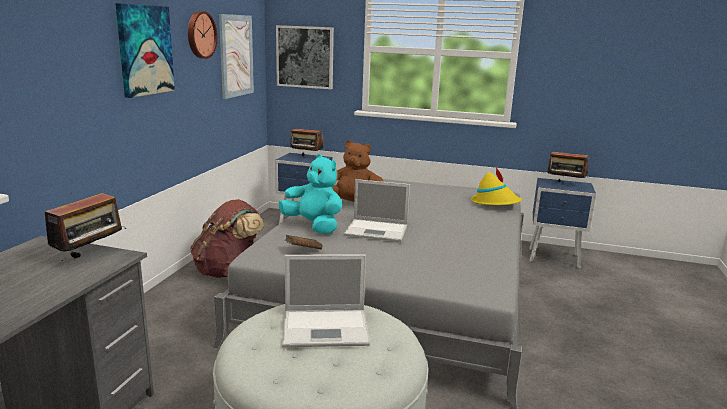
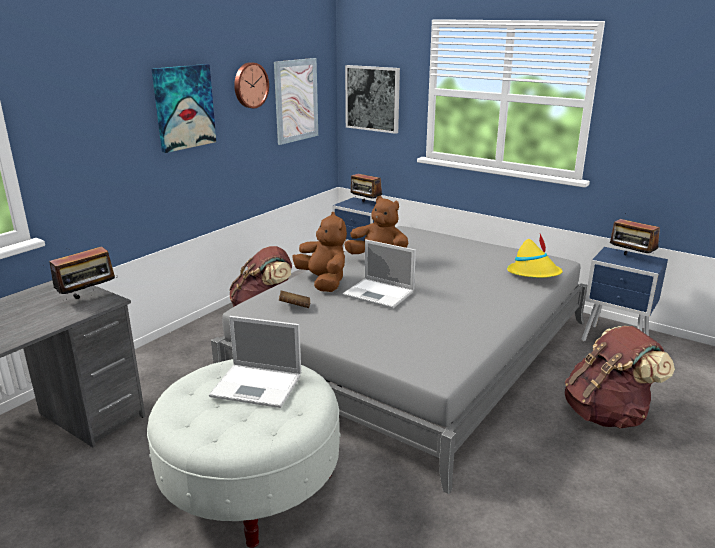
camera: 20 degrees right, 5 degrees up
(313, 226) = (323, 282): turquoise plush toy -> brown plush toy
(591, 317) = (607, 414): none -> brown backpack

